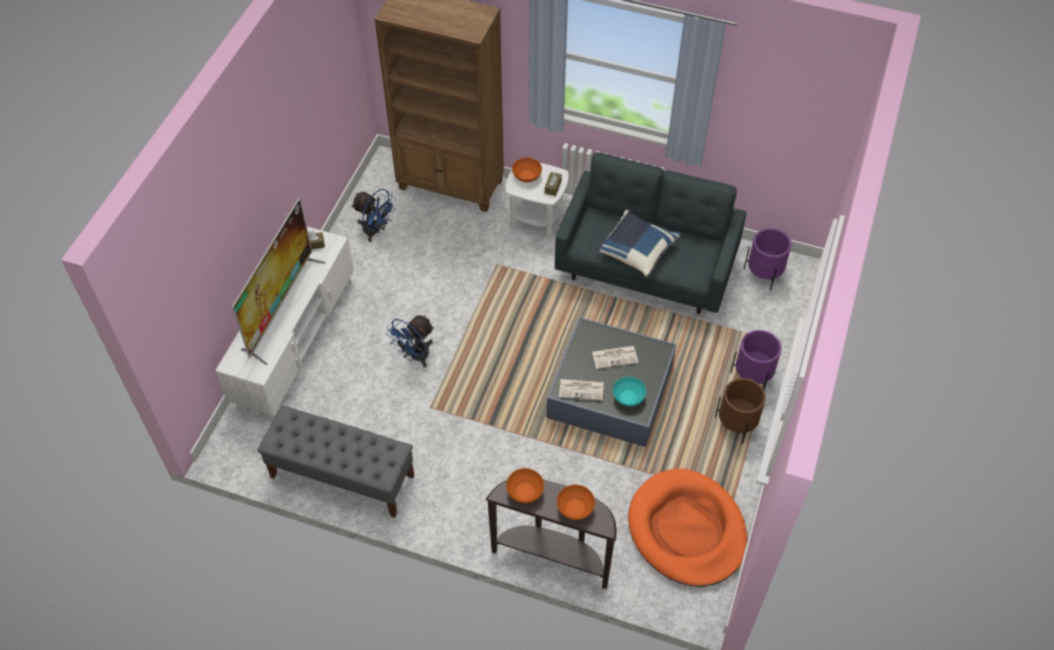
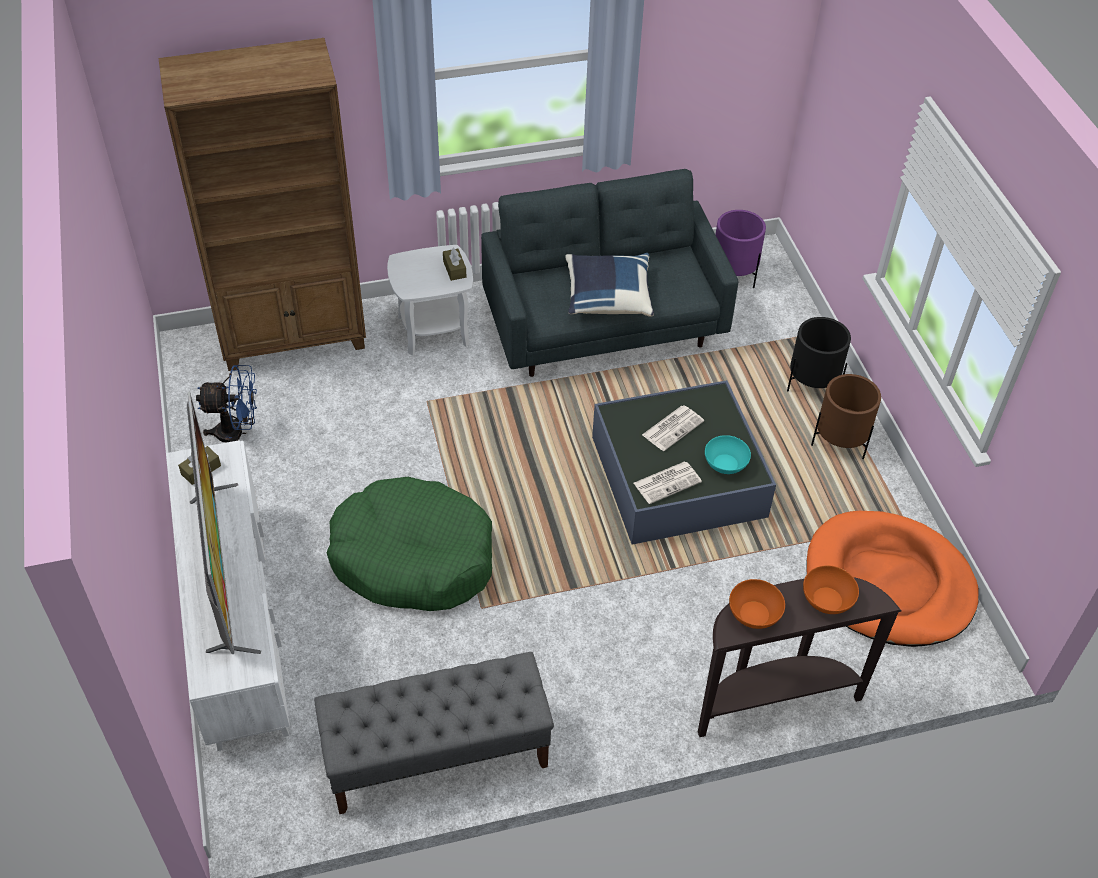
camera: 35 degrees left, 5 degrees down
(415, 356) = (413, 557): blue fan -> green dog bed
(527, 176) = (413, 271): orange bowl -> none
(752, 376) = (812, 383): purple planter -> black planter

